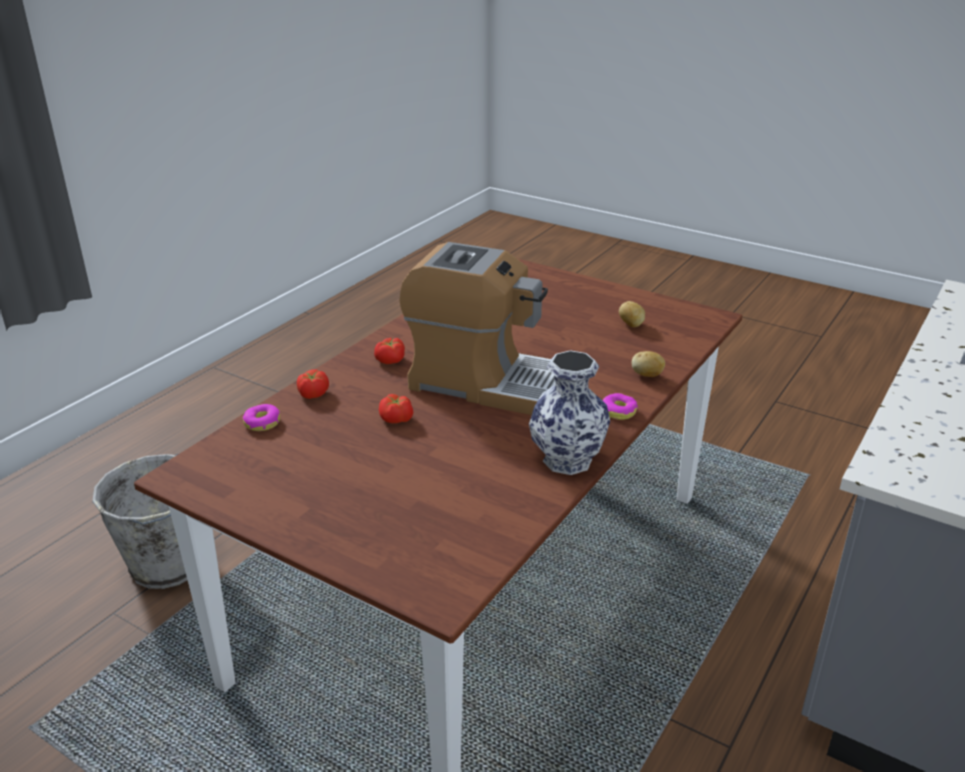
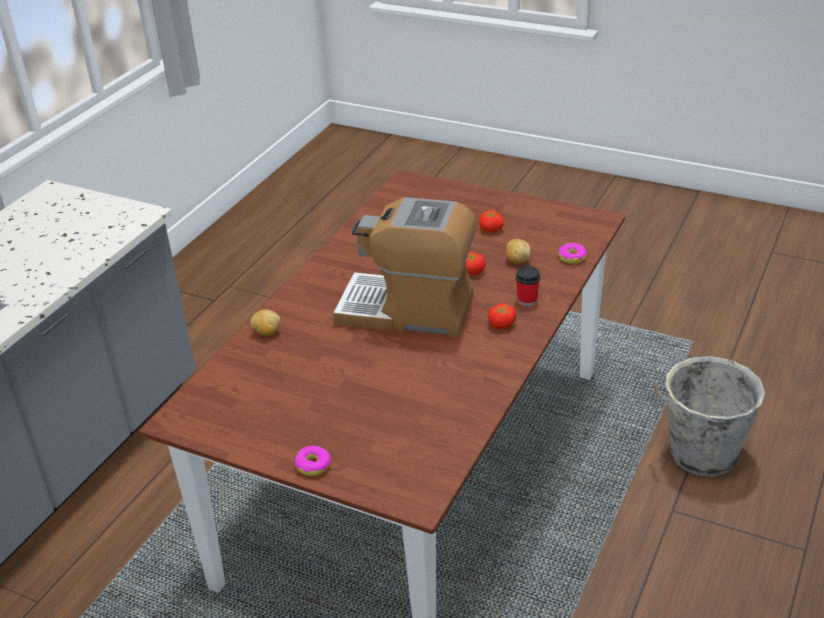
camera: 175 degrees right, 5 degrees up
(312, 394) = (550, 285): tomato -> tomato (491, 228)
(350, 380) = (527, 300): none -> cup
(568, 461) = (339, 253): vase -> none
(618, 412) = (298, 294): donut -> donut (313, 465)
(631, 325) = (267, 396): potato -> potato (517, 260)

